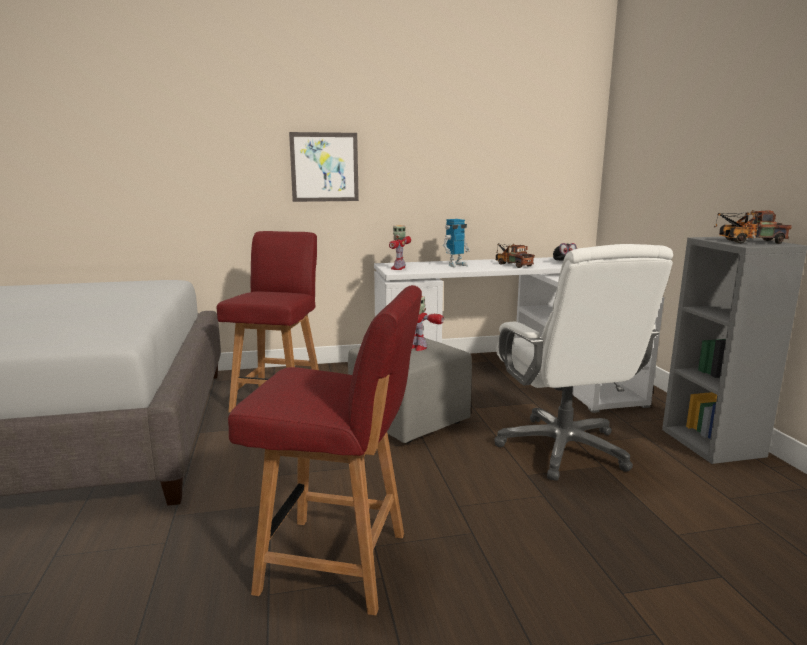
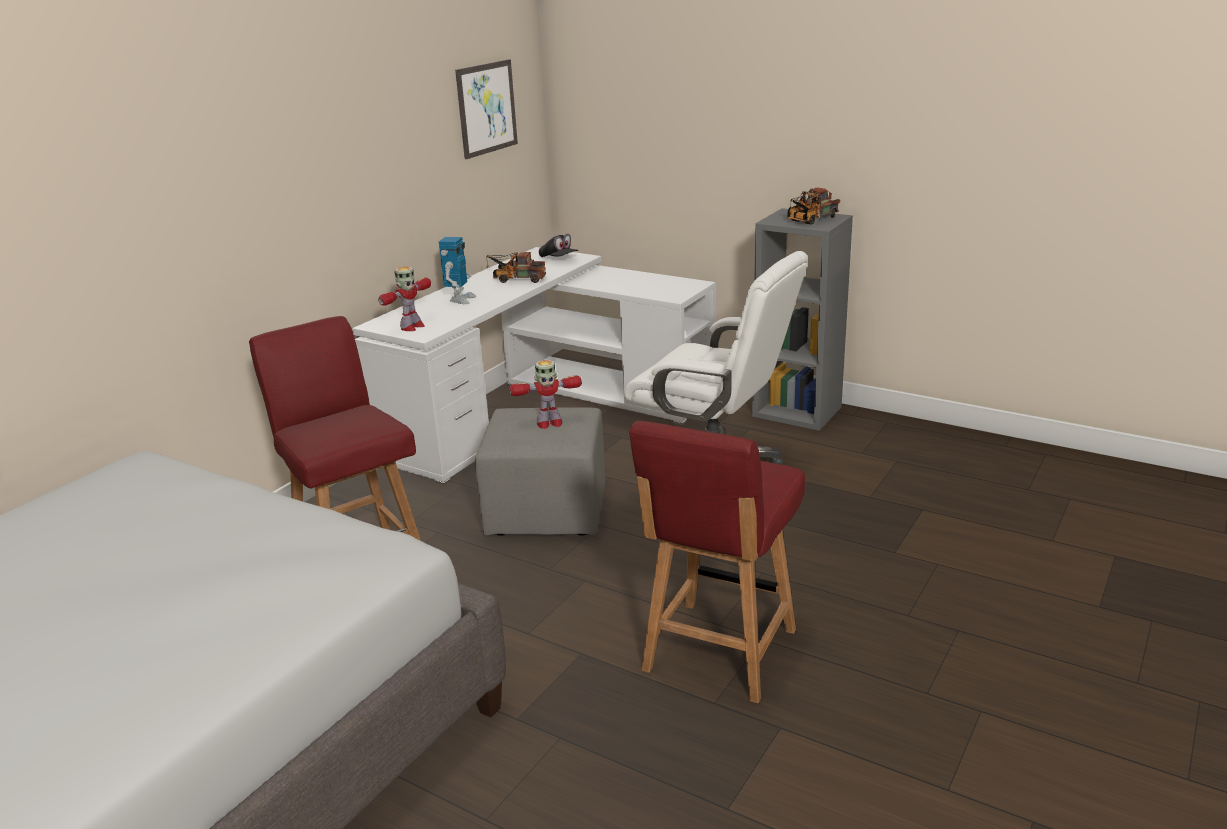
camera: 45 degrees left, 10 degrees up
(324, 167) = (268, 205): picture -> picture (487, 108)
(337, 563) = (718, 652): red chair -> red chair turned 150 degrees clockwise
(399, 268) = (411, 327): toy robot -> toy robot turned 120 degrees counterclockwise

